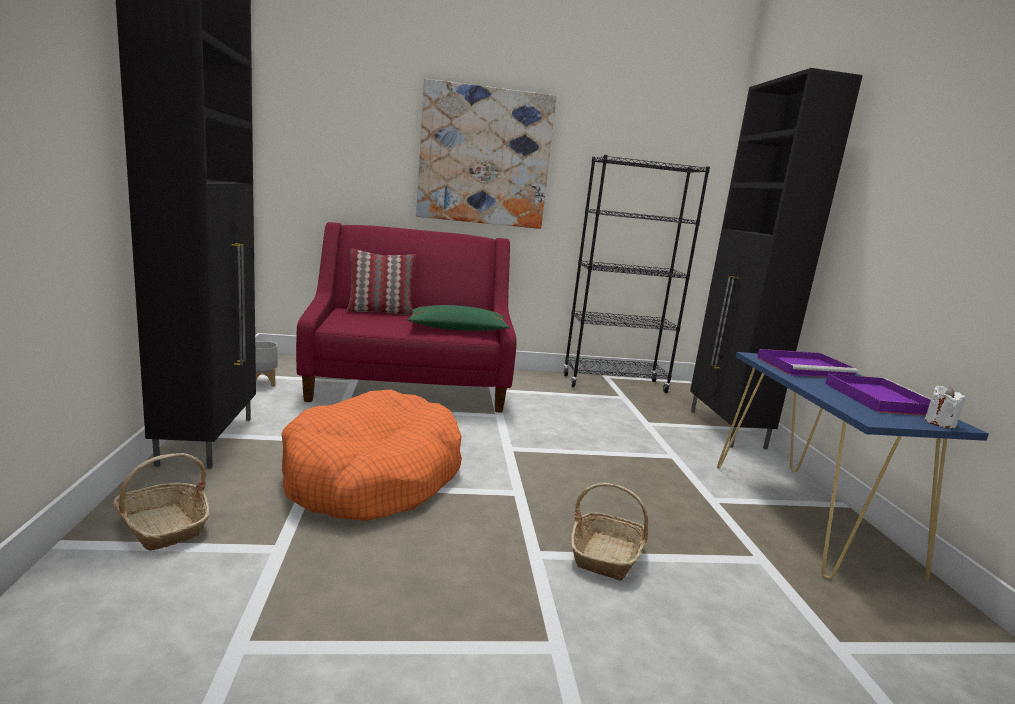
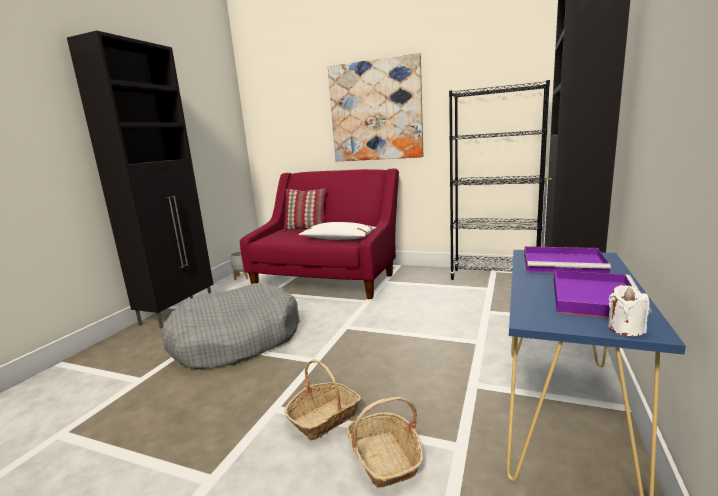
camera: 30 degrees right, 0 degrees up
(163, 526) = (105, 360): basket -> basket (384, 458)
(372, 476) = (236, 340): orange dog bed -> grey dog bed
(457, 329) = (338, 239): green pillow -> white pillow

